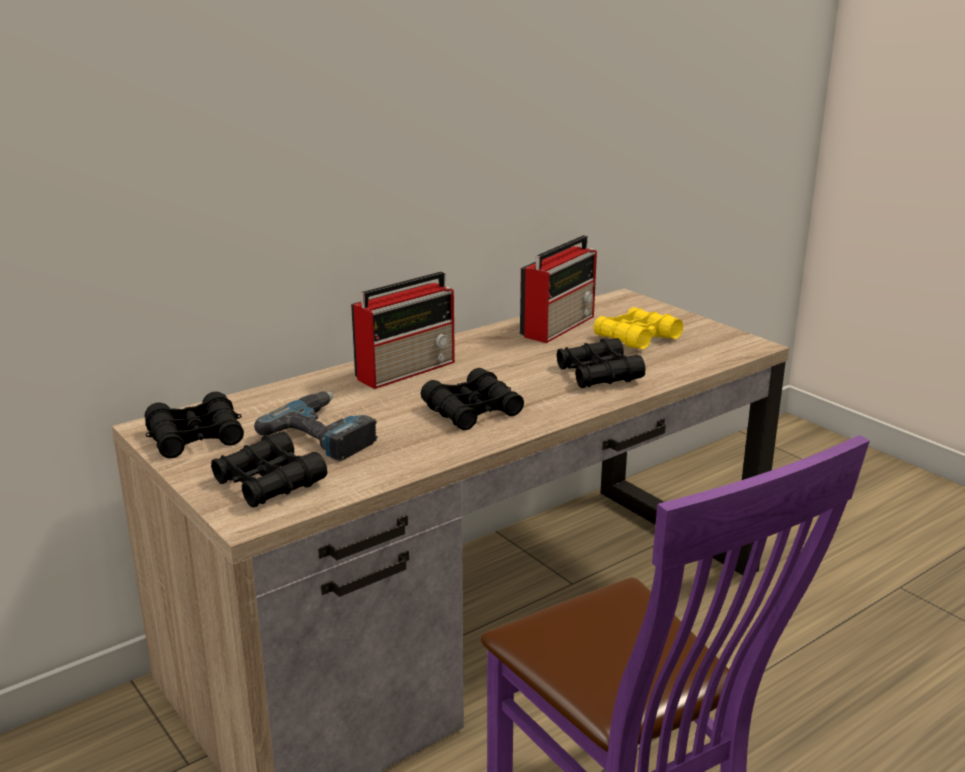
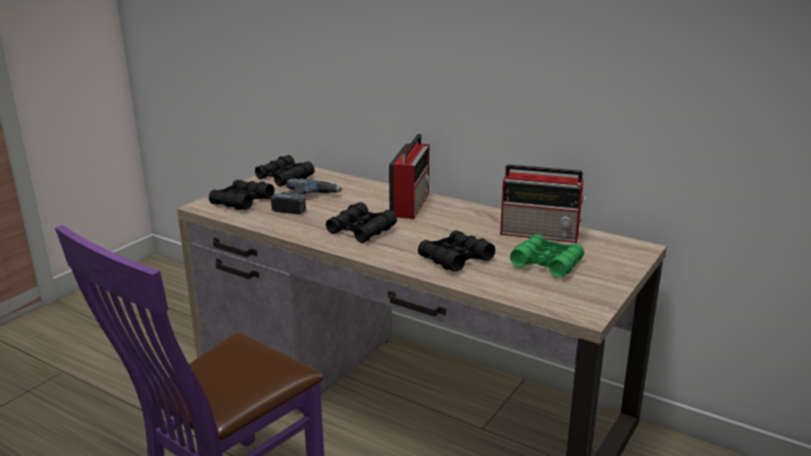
camera: 70 degrees right, 0 degrees up
(407, 369) = (411, 204): radio -> radio turned 105 degrees counterclockwise
(636, 338) = (547, 263): yellow binoculars -> green binoculars

